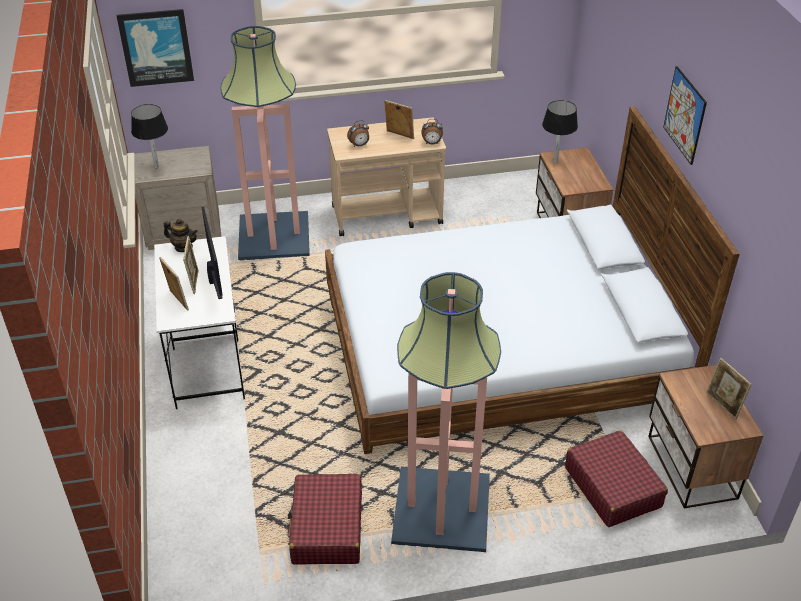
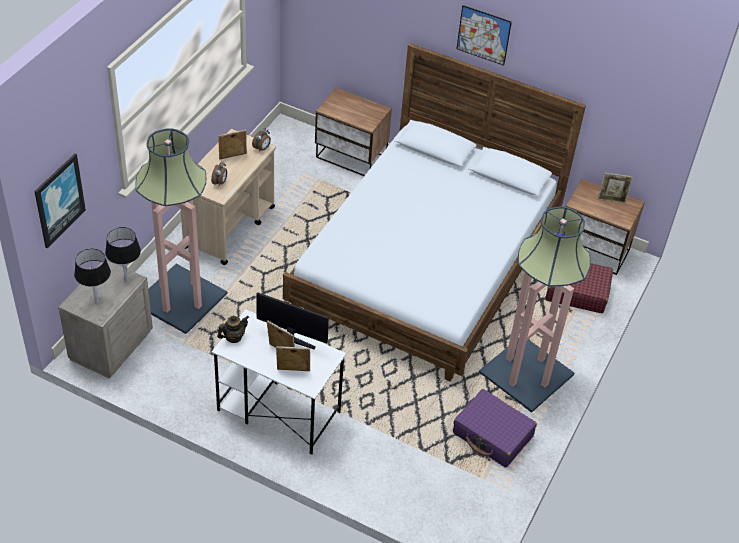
camera: 55 degrees left, 5 degrees up
(327, 528) = (492, 435): red suitcase -> purple suitcase
(555, 162) = (334, 111): black table lamp -> black table lamp (127, 280)

